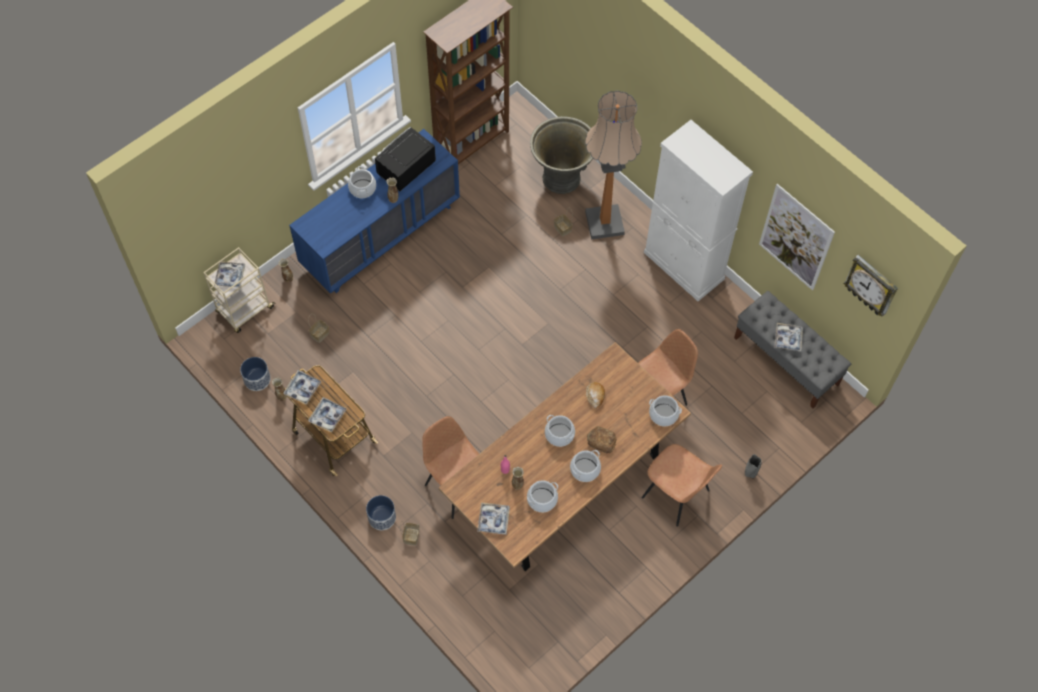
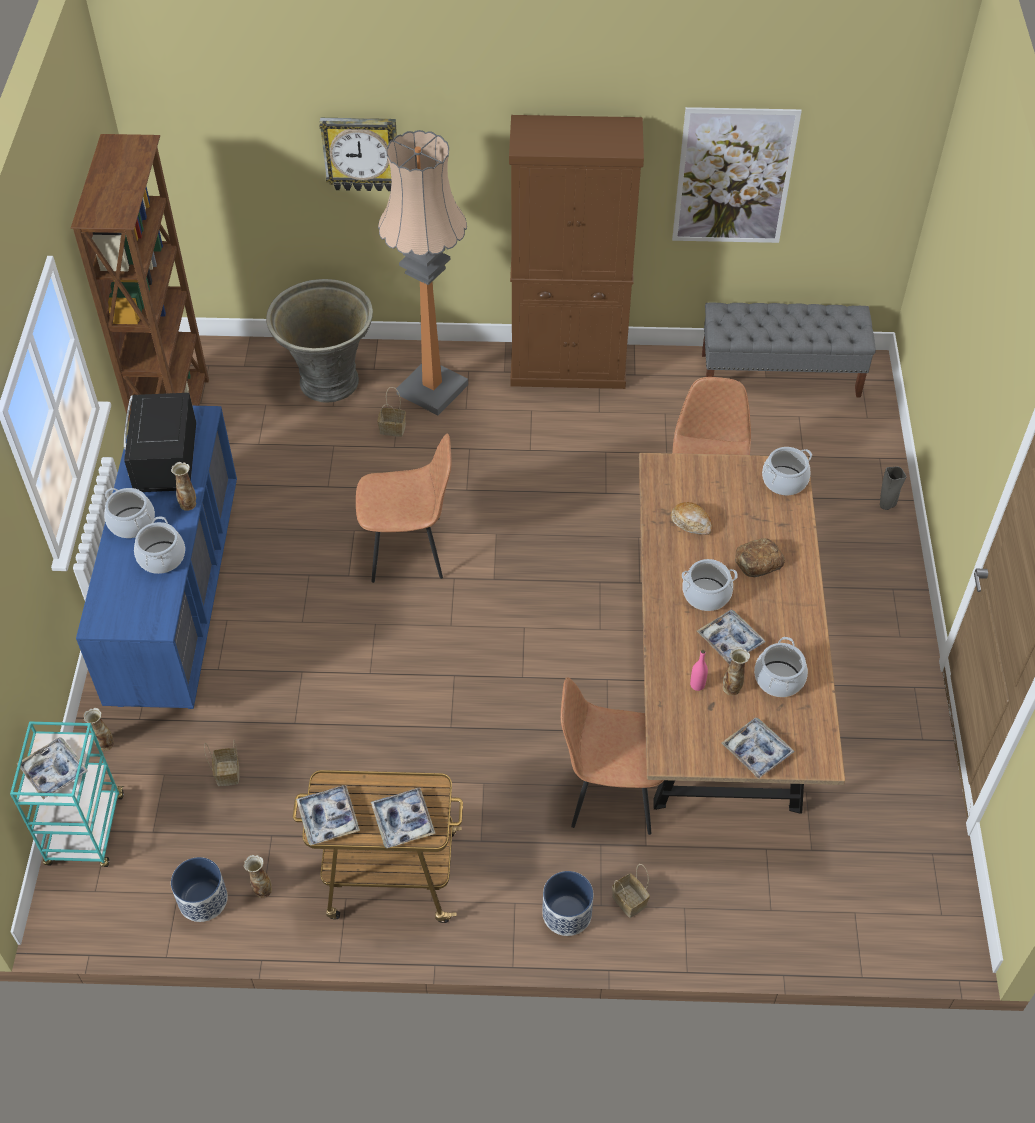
camera: 45 degrees left, 10 degrees down
(244, 310) = (86, 831): beige cart -> turquoise cart
(585, 469) = (780, 606): cooking pot -> cooking pot (161, 557)
(677, 495) = (848, 588): brown chair -> brown chair (409, 549)
(684, 266) = (568, 367): white cabinet -> brown cabinet
(788, 339) = (785, 328): tray -> tray (730, 640)
(871, 285) = (878, 151): wall clock -> wall clock (361, 153)

